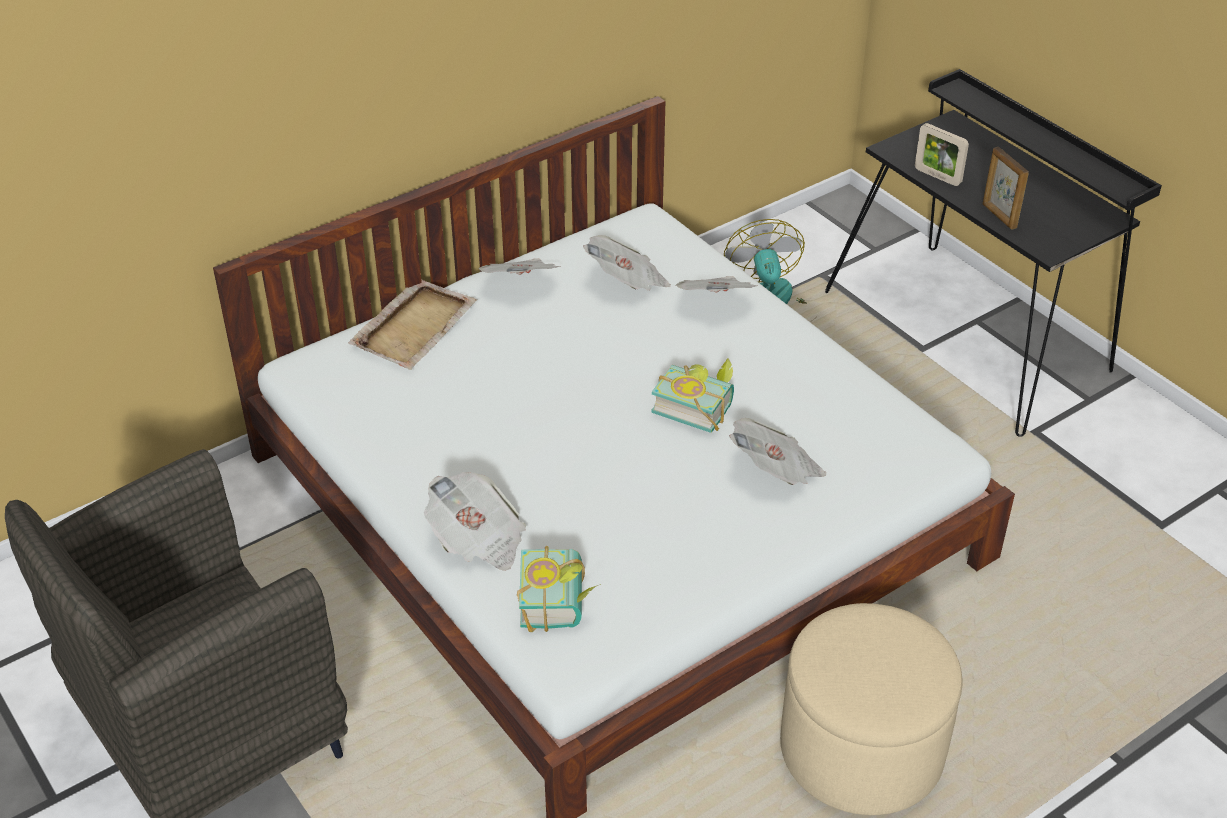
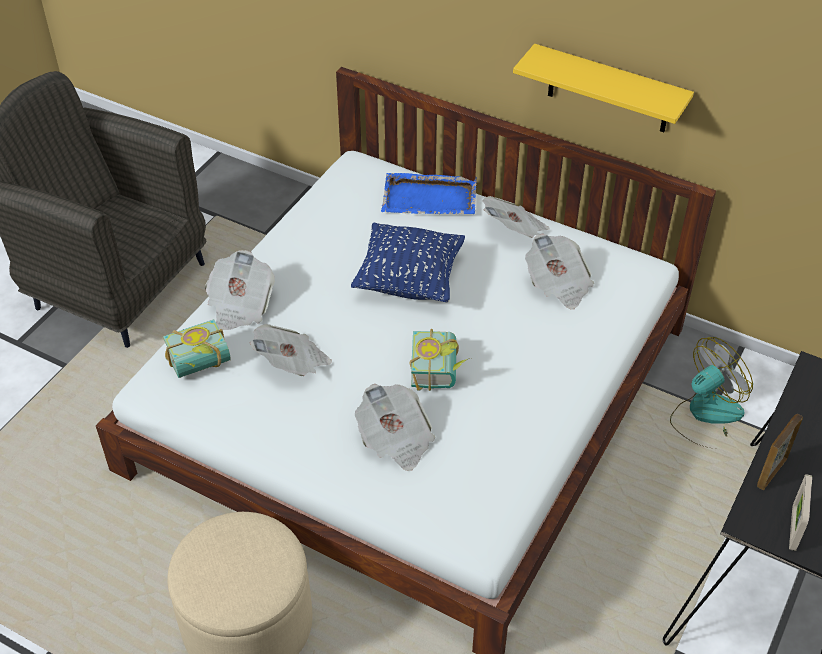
camera: 65 degrees right, 5 degrees up
(415, 326) = (430, 197): beige tray -> blue tray
(533, 64) = (608, 90): none -> yellow shelf
(540, 386) = (409, 280): none -> blue pillow
(716, 302) = (572, 342): newspaper -> newspaper (293, 364)
(937, 176) = (798, 412): picture frame -> picture frame (793, 528)

